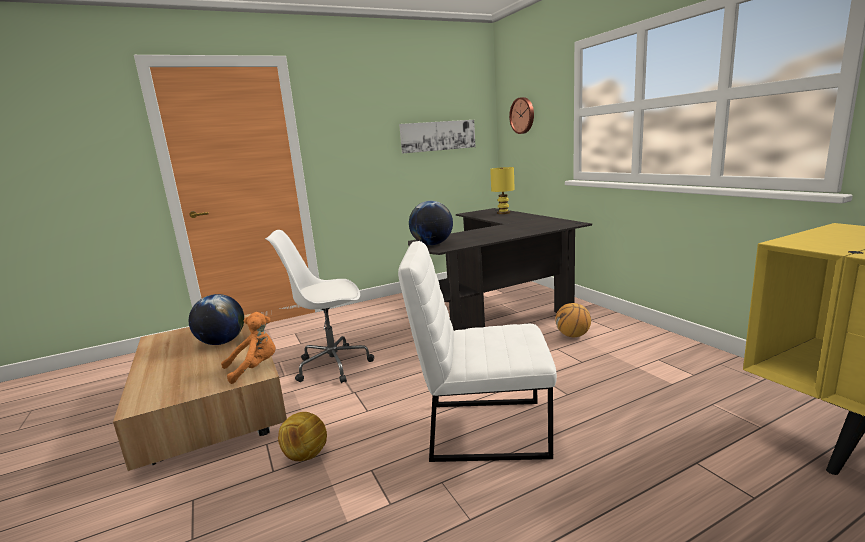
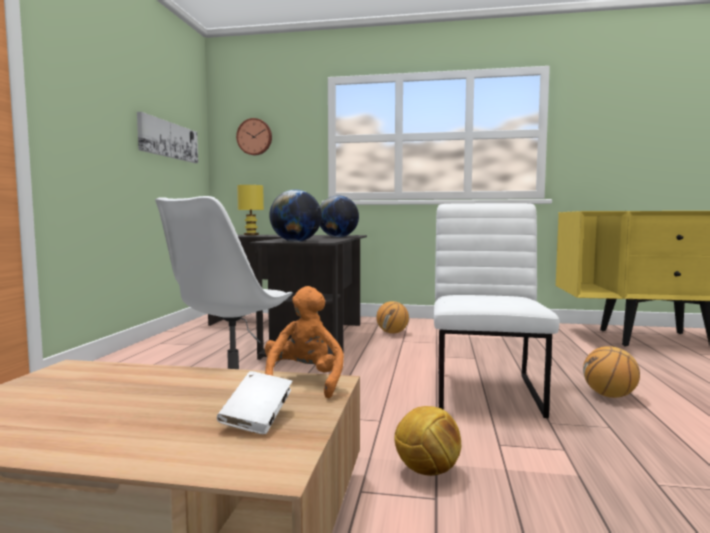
camera: 55 degrees left, 10 degrees down
(192, 381) = (257, 419): none -> white book
(222, 342) = (137, 388): globe -> globe (338, 237)
(483, 428) = (486, 390): white chair -> white chair turned 150 degrees clockwise
(567, 501) = (609, 396): none -> basketball

